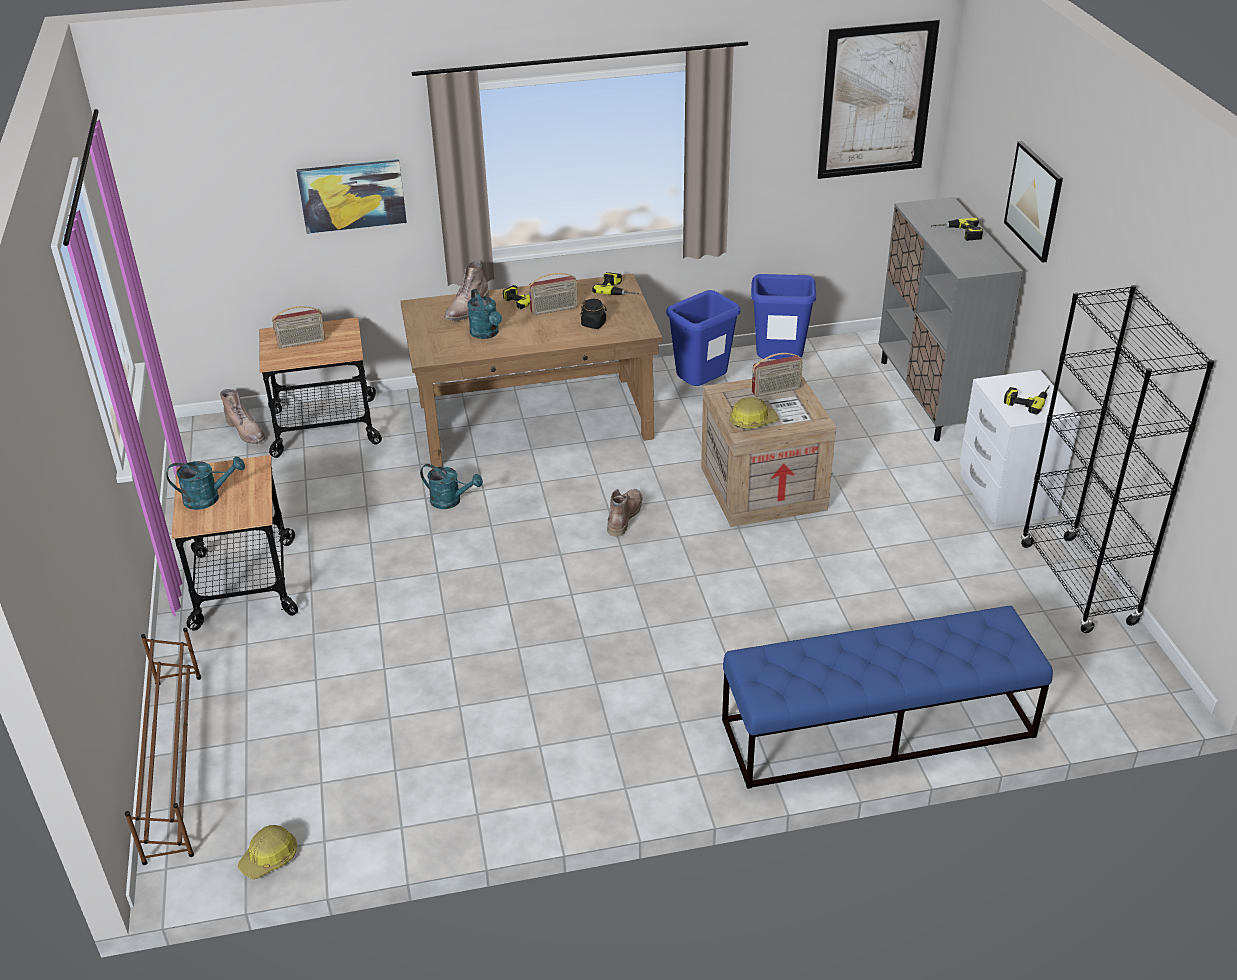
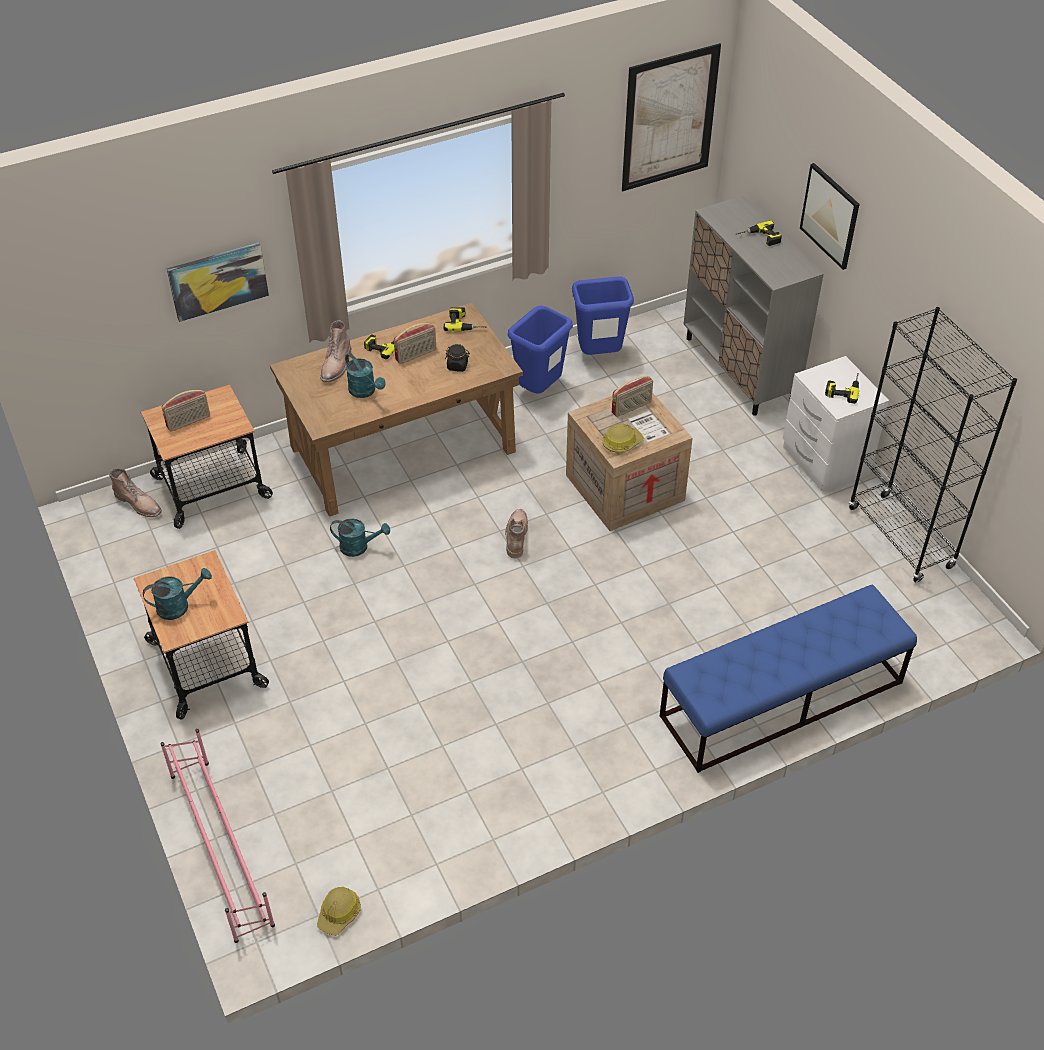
camera: 15 degrees left, 10 degrees up
(174, 763) = (221, 847): brown shoe rack -> pink shoe rack

